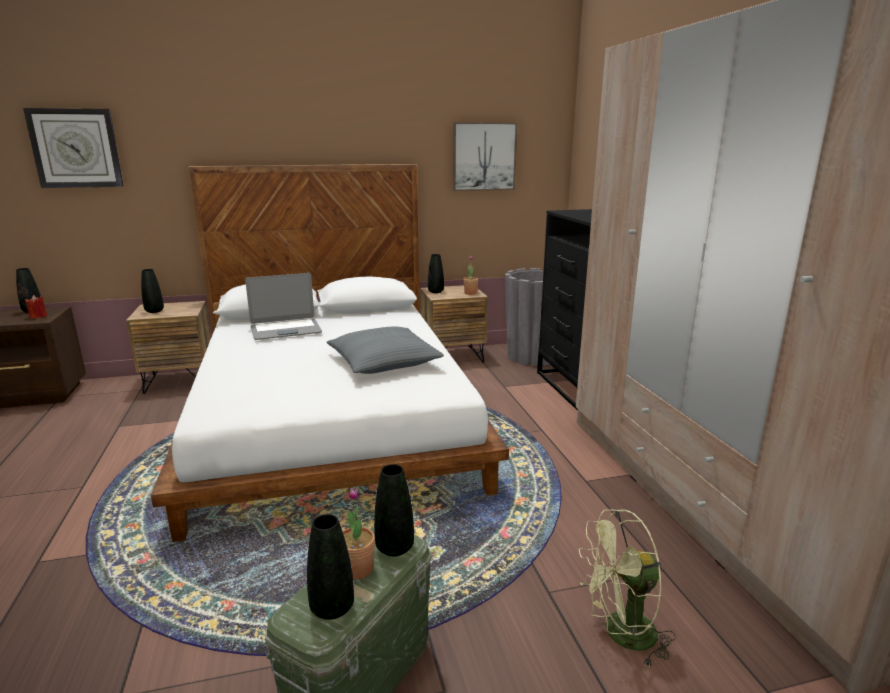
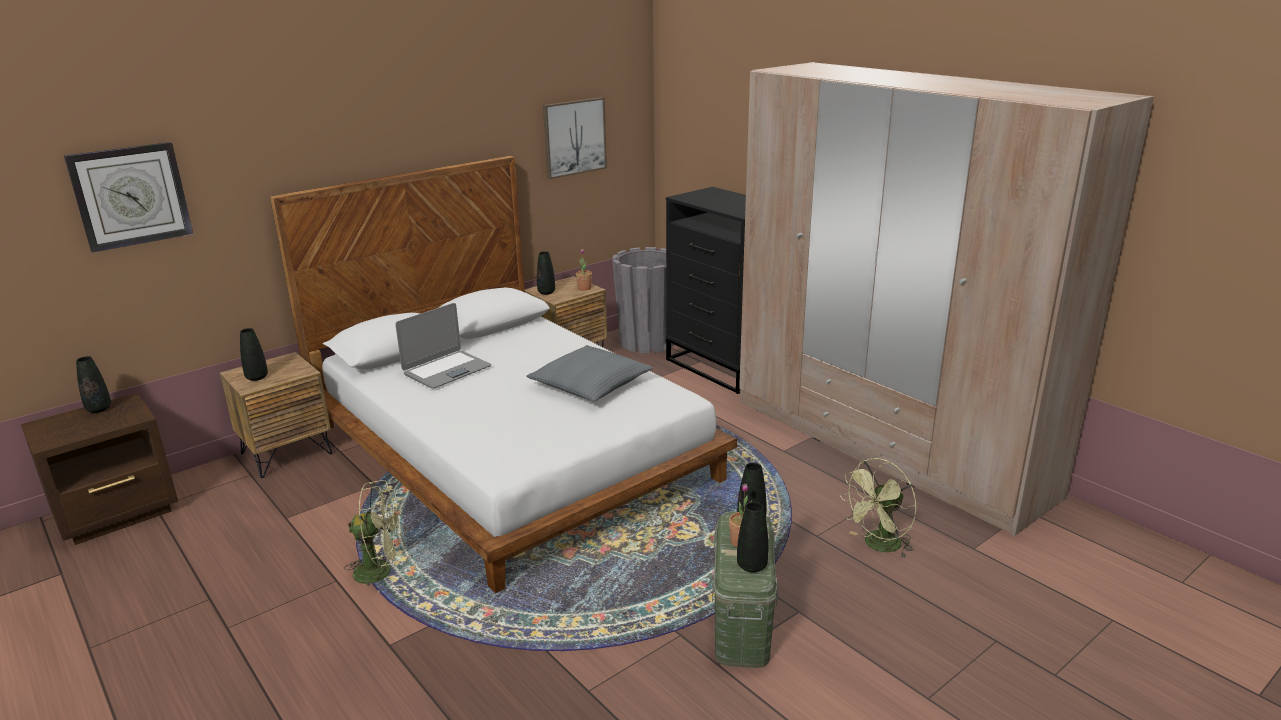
camera: 25 degrees left, 5 degrees up
(38, 316) = (124, 414): red candle -> none
(121, 489) = (382, 571): none -> green fan

